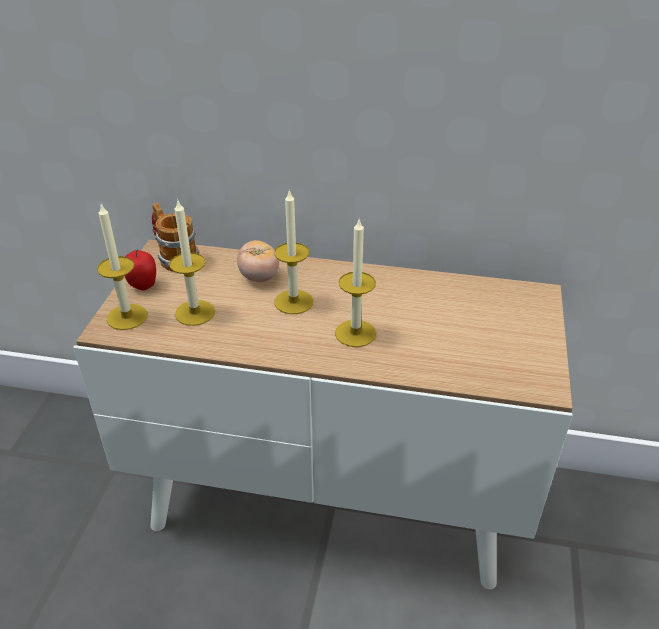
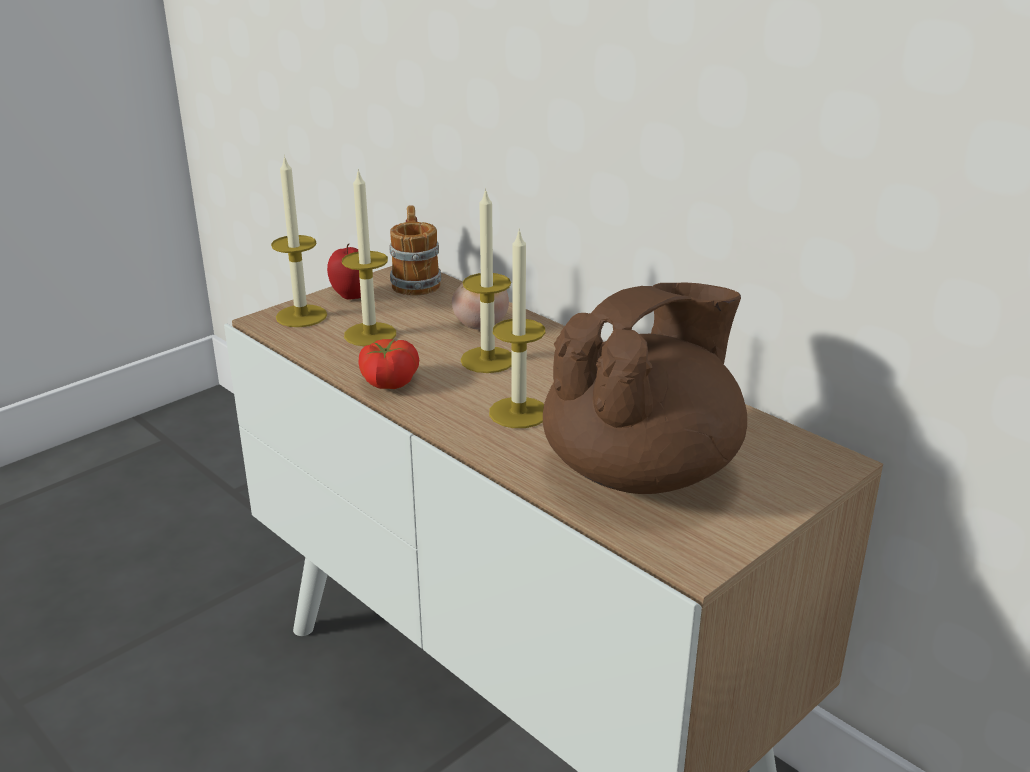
camera: 35 degrees right, 10 degrees down
(251, 345) = (387, 382): none -> tomato
(462, 342) = (642, 470): none -> brown teapot

